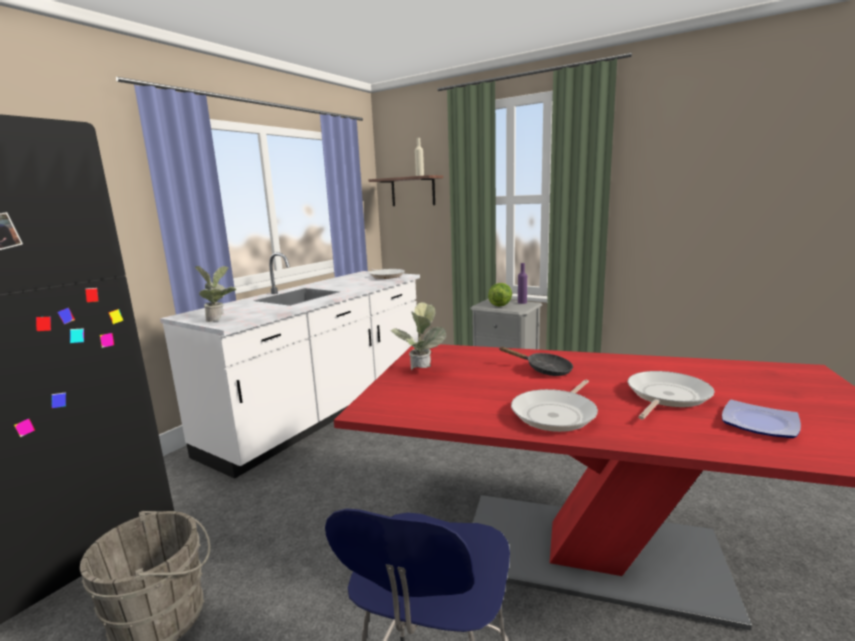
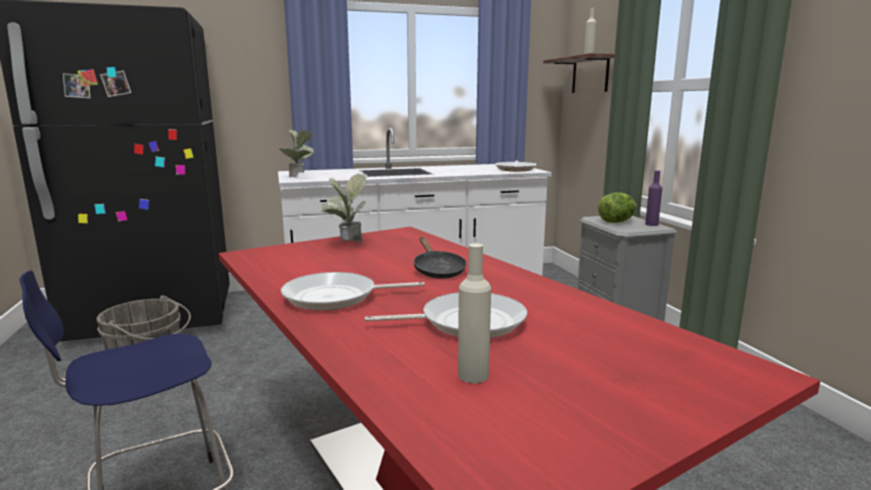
camera: 40 degrees right, 0 degrees up
(761, 423) = (473, 375): plate -> beige bottle

